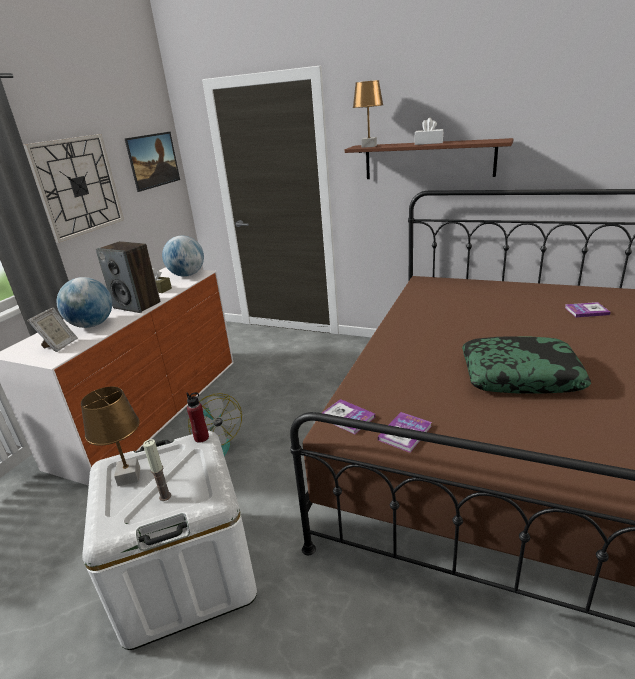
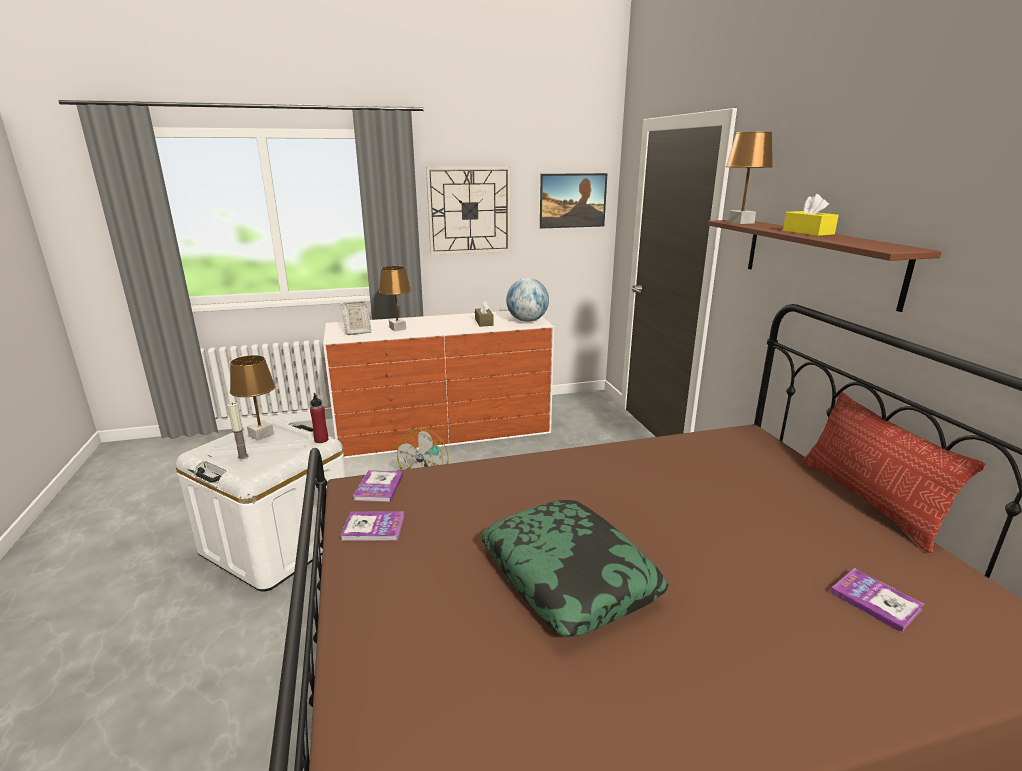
camera: 50 degrees right, 5 degrees down
(92, 325) = (397, 328): globe -> brown table lamp
(137, 305) = (447, 327): speaker -> none
(428, 143) = (808, 232): white tissue box -> yellow tissue box
(511, 282) = (868, 501): none -> pillow

